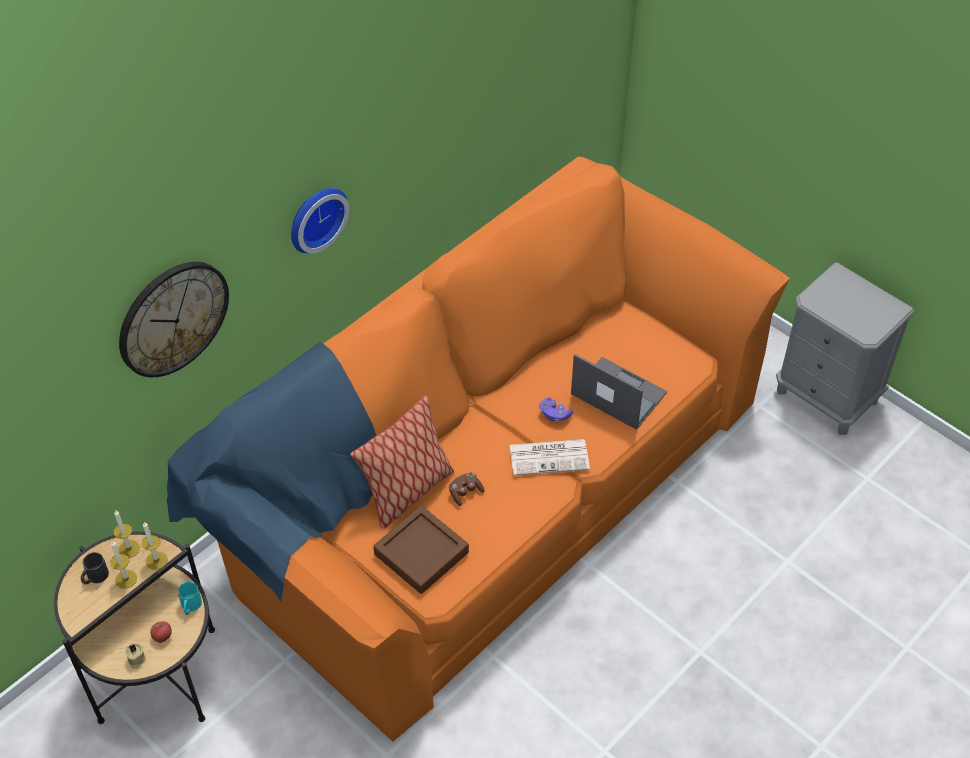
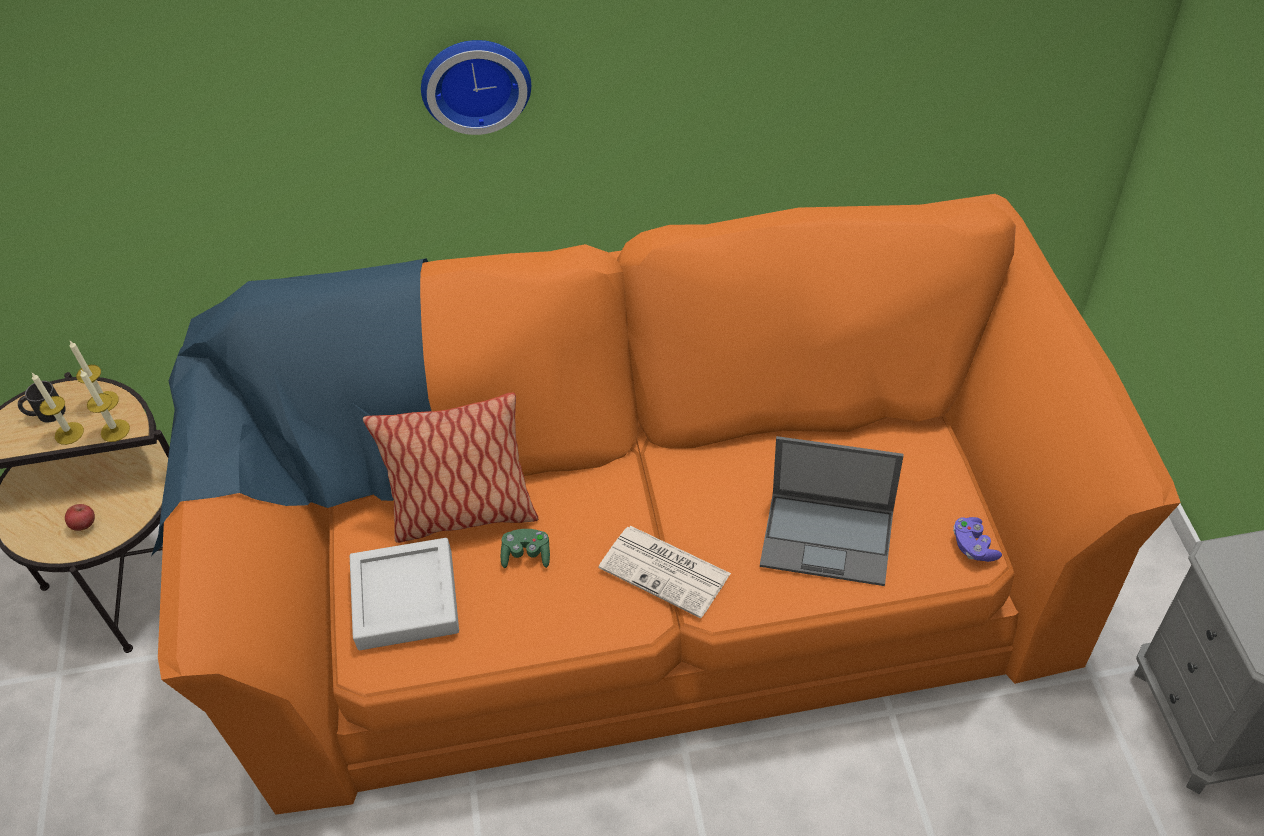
camera: 40 degrees right, 0 degrees up
(136, 659) = (38, 533): beige candle -> none
(173, 318) = (207, 126): wall clock -> none
(190, 606) = (140, 508): turquoise mug -> none
(421, 553) = (405, 599): brown tray -> grey tray
(465, 492) = (527, 555): brown game controller -> green game controller
(554, 415) = (721, 519): purple game controller -> purple game controller (973, 546)
(617, 393) = (829, 538): laptop -> laptop turned 120 degrees clockwise

